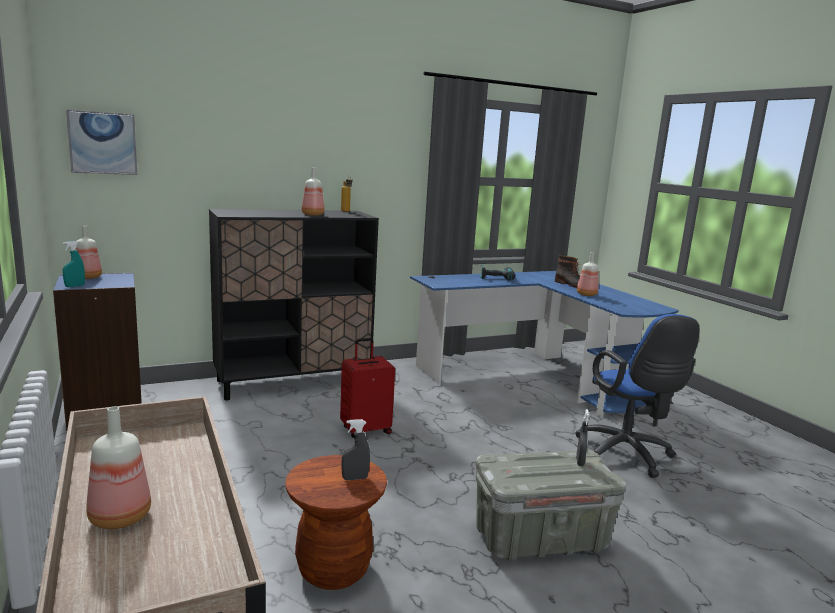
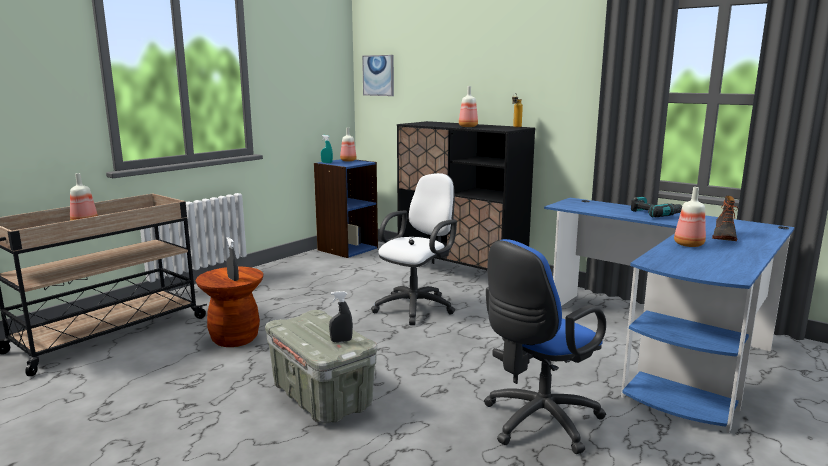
camera: 65 degrees right, 0 degrees up
(365, 430) = (417, 307): red suitcase -> white office chair

